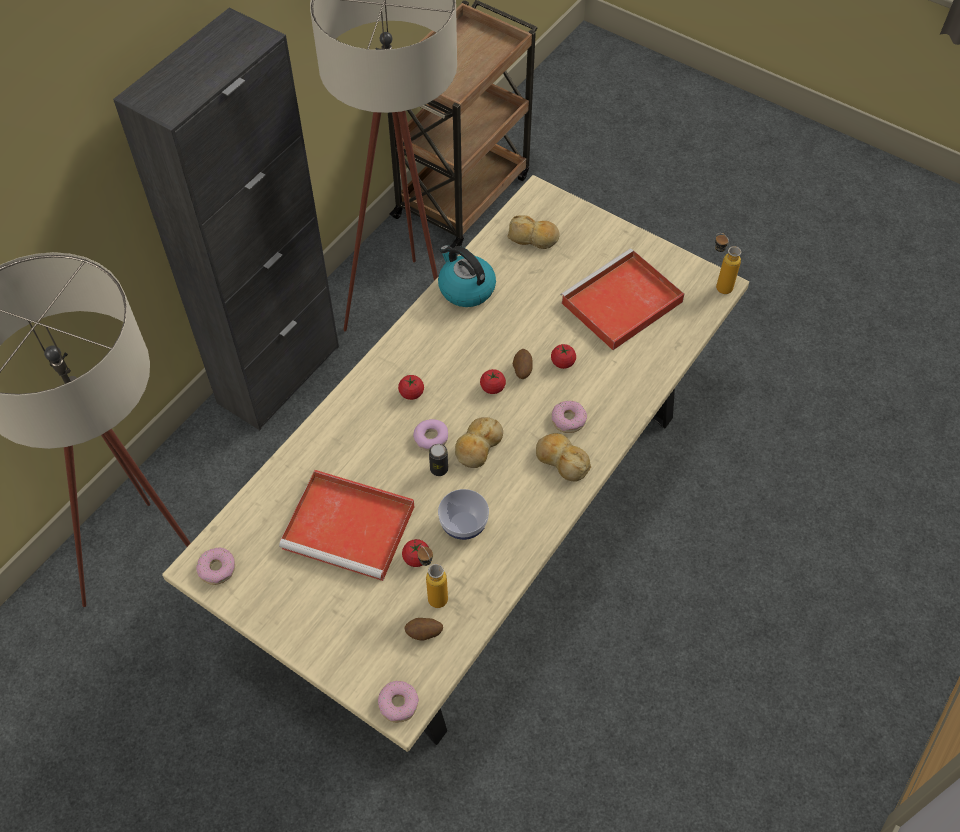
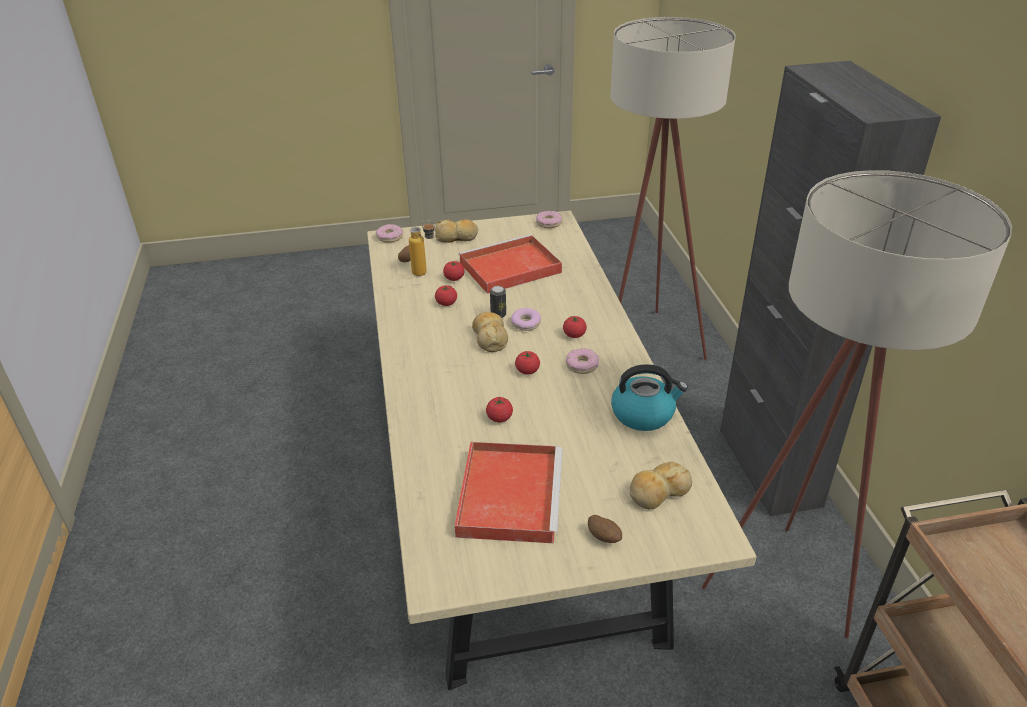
camera: 135 degrees right, 20 degrees down
(464, 525) = (446, 303): bowl -> tomato
(522, 370) = (522, 393): potato -> potato (604, 538)
(562, 460) = (424, 365): bread -> bread (457, 237)
(568, 420) = (448, 388): donut -> donut (582, 365)
(718, 284) = (437, 583): bottle -> none

